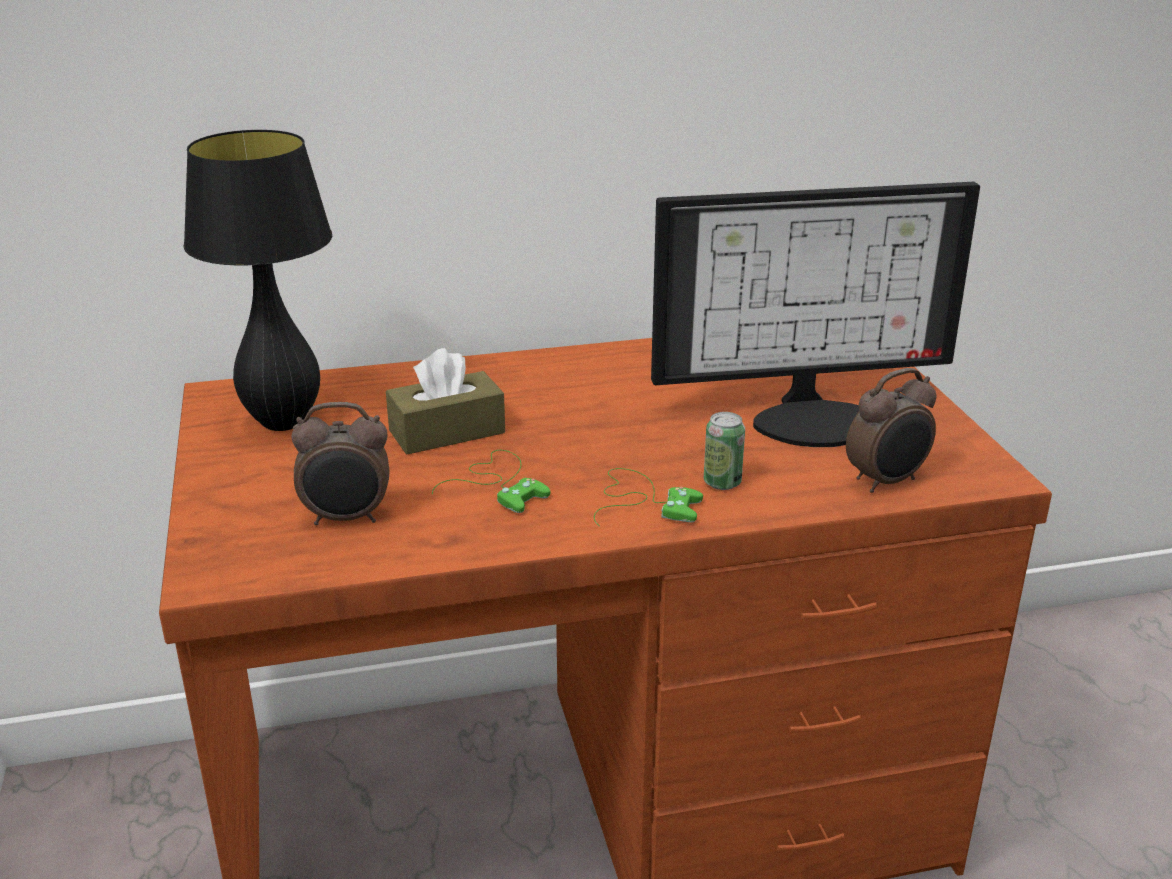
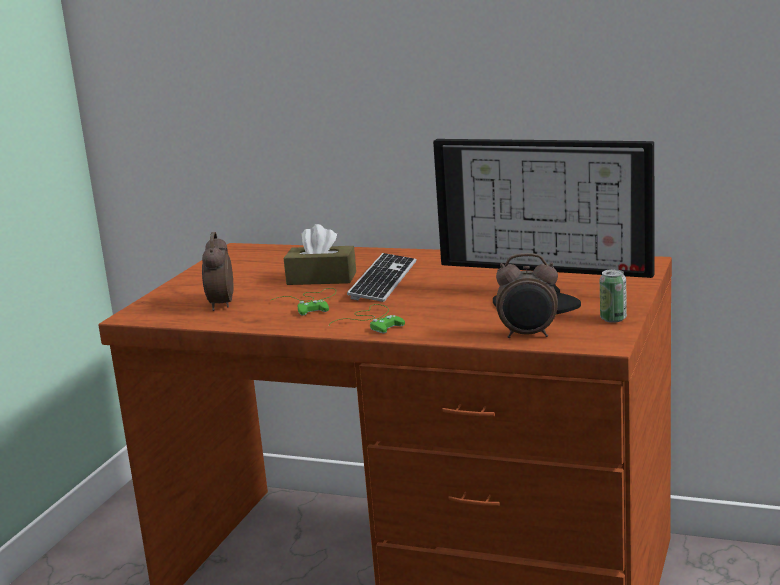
camera: 35 degrees right, 10 degrees down
(282, 423) = (249, 264): black table lamp -> none
(347, 518) = (220, 305): alarm clock -> alarm clock turned 60 degrees clockwise
(549, 419) = (383, 280): none -> keyboard
(722, 482) = (430, 320): can -> can (613, 319)

